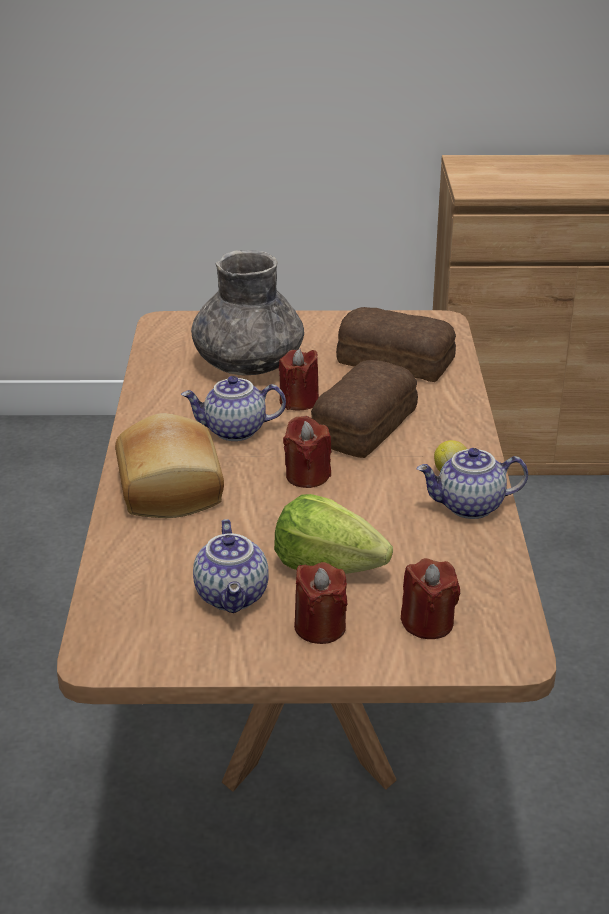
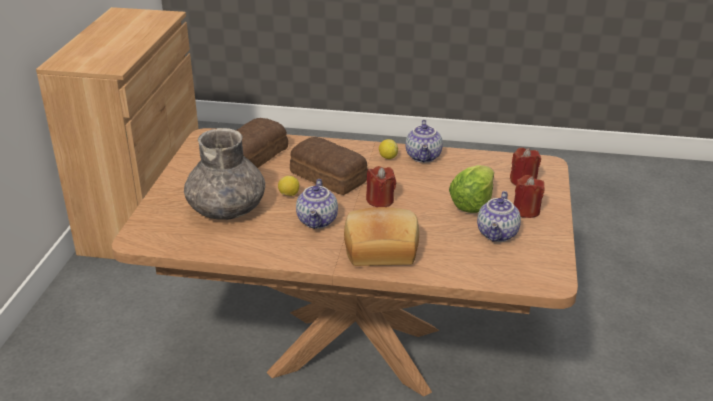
camera: 80 degrees left, 0 degrees up
(233, 596) = (498, 234): teapot -> teapot turned 105 degrees clockwise
(299, 401) = (289, 195): red candle -> lemon

